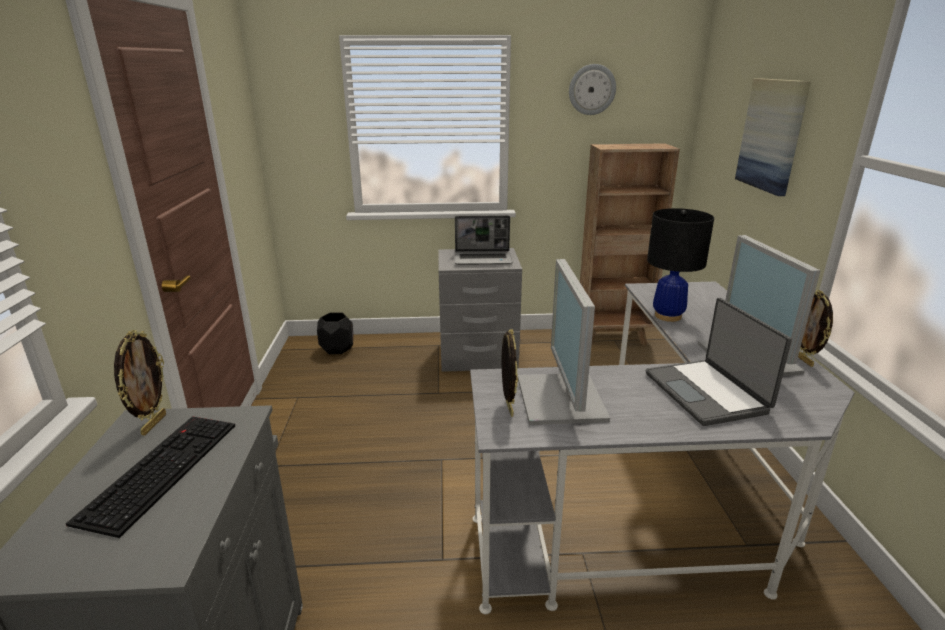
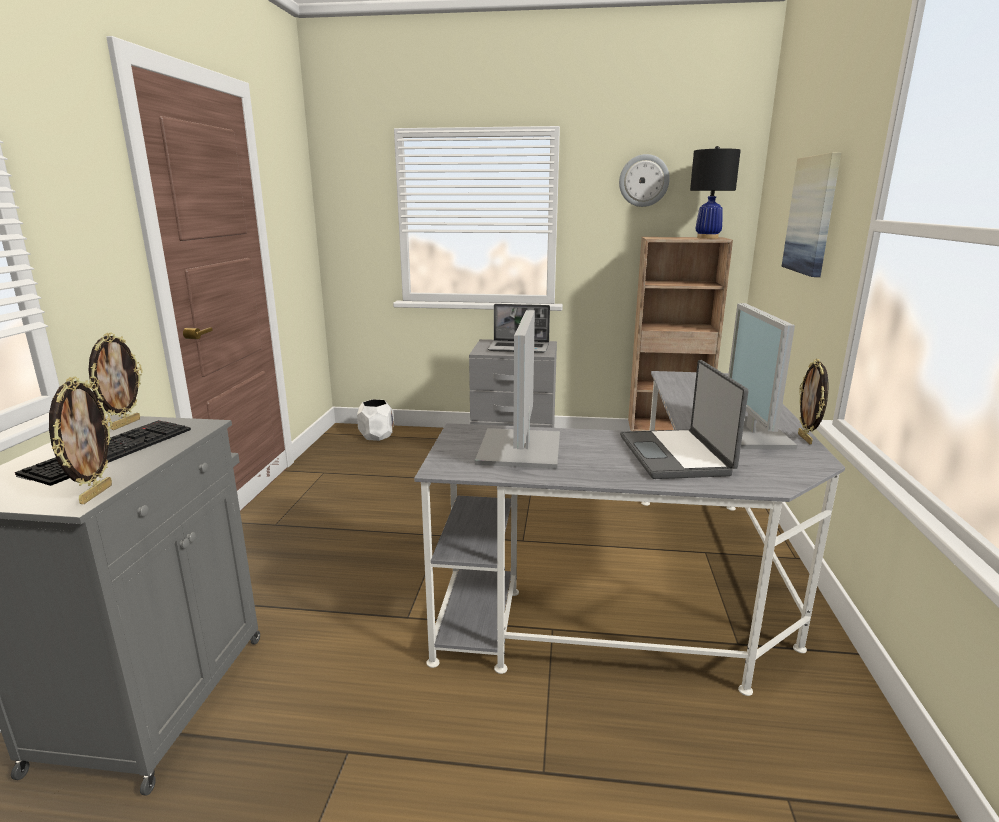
camera: 10 degrees right, 5 degrees down
(337, 348) = (377, 436): black planter -> white planter
(508, 408) = (462, 452): picture frame -> picture frame (95, 494)
(668, 316) = (679, 397): black table lamp -> black table lamp (707, 238)

